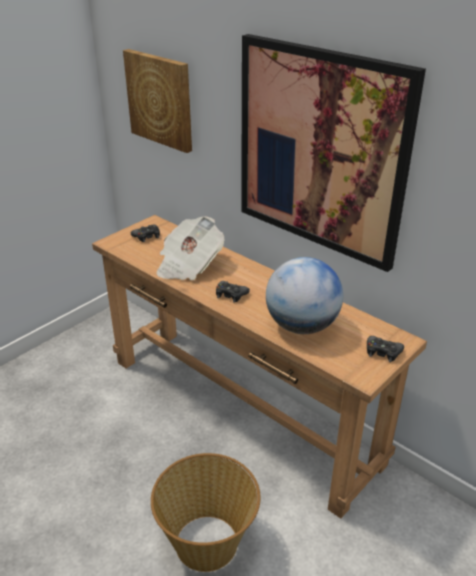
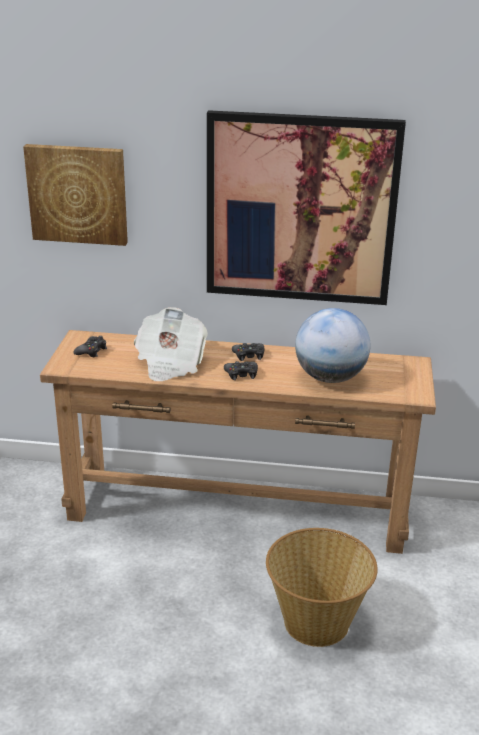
camera: 35 degrees left, 5 degrees down
(382, 352) = (410, 375): black game controller -> black game controller (249, 355)

